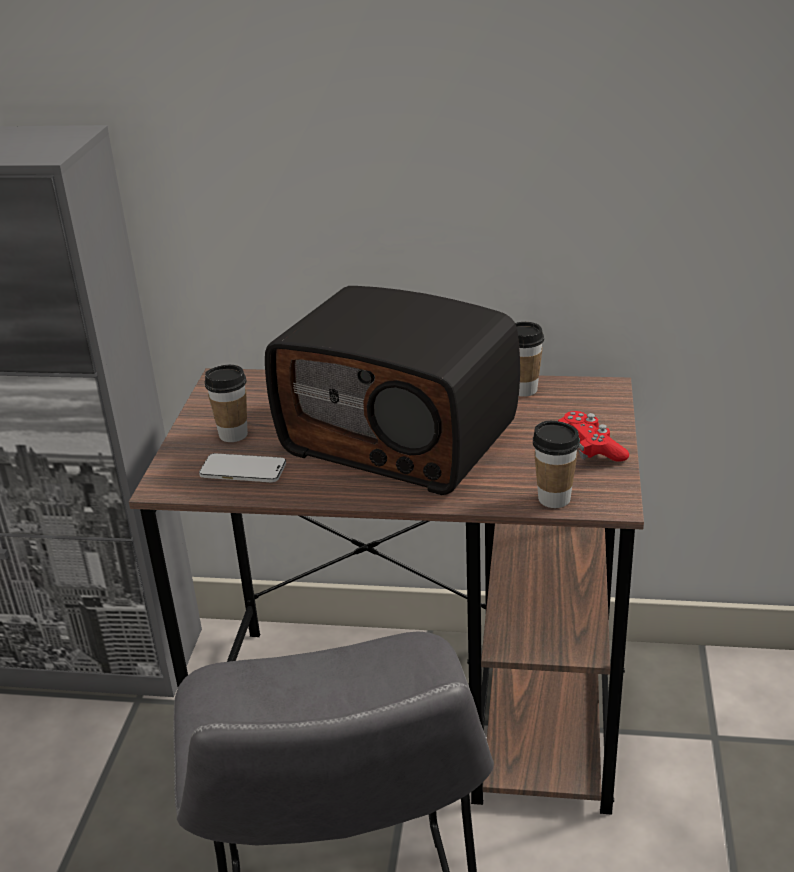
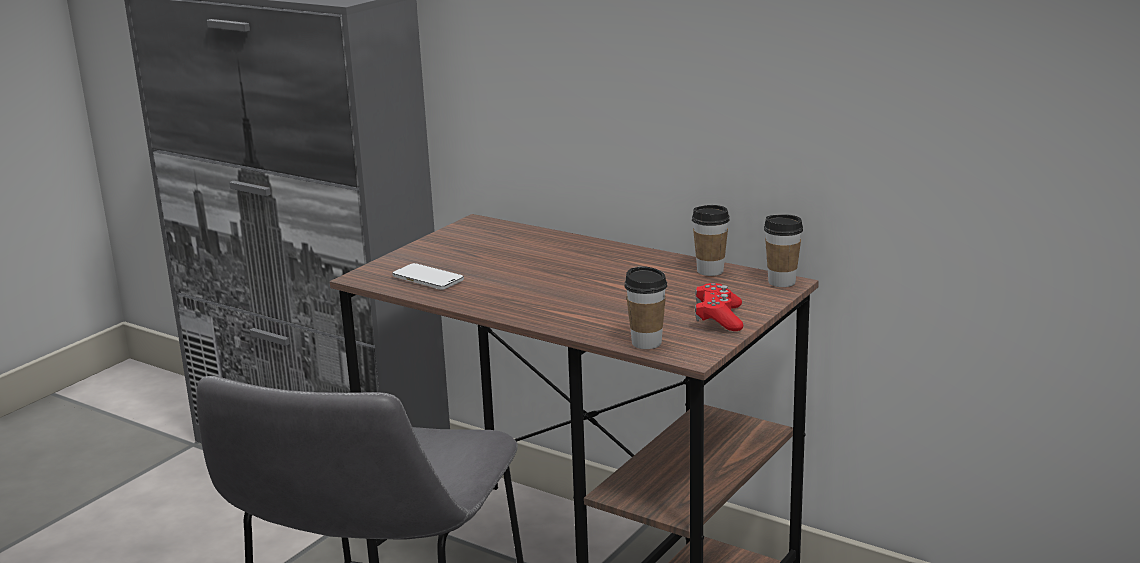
camera: 25 degrees right, 10 degrees down
(233, 434) = (445, 257): cup -> cup (781, 282)
(401, 438) = (570, 282): radio -> none

